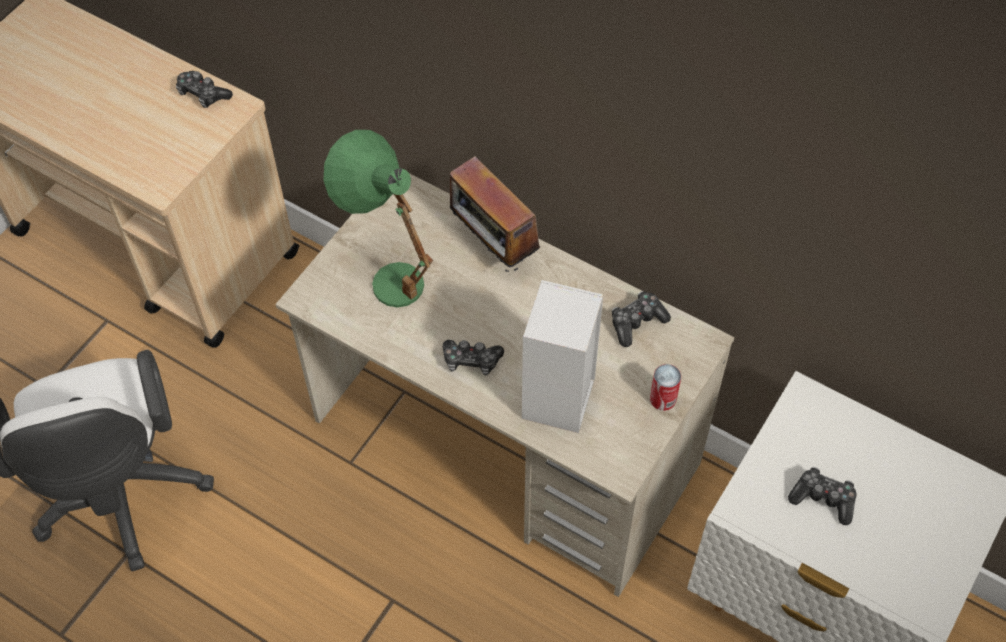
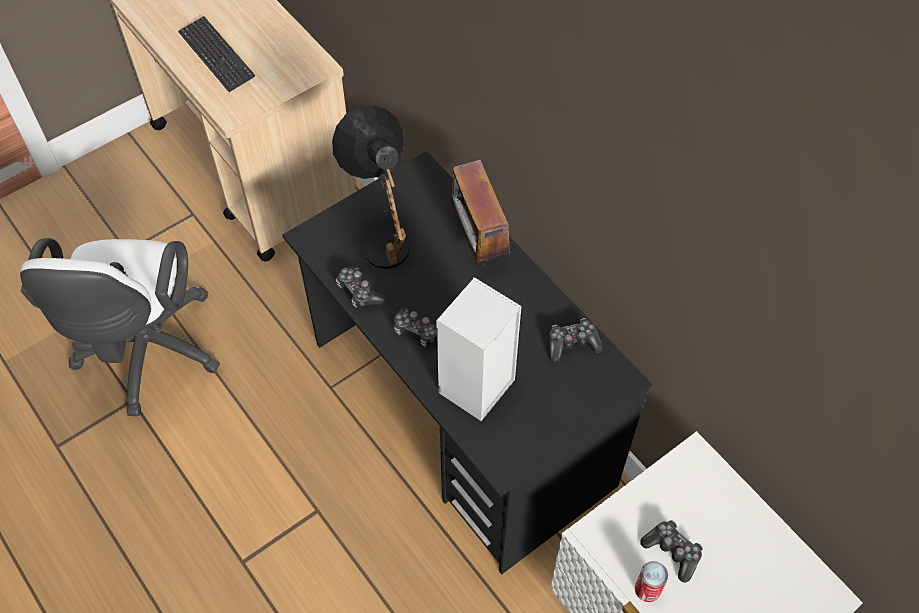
camera: 20 degrees right, 0 degrees up
(111, 126) = (216, 55): none -> keyboard
(203, 94) = (298, 50): game controller -> game controller (359, 292)
(387, 271) = (382, 236): green table lamp -> black table lamp
(506, 443) = (461, 414): beige desk -> black desk
(663, 399) = (566, 416): can -> can (647, 589)

